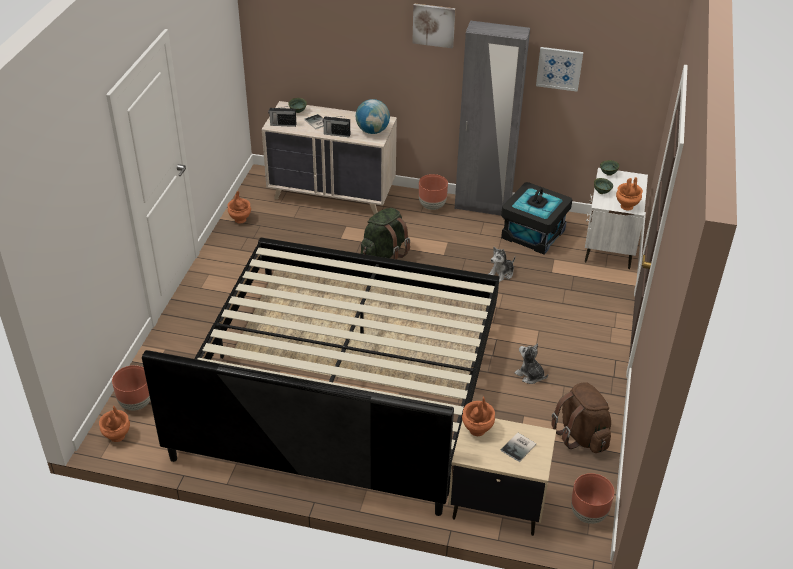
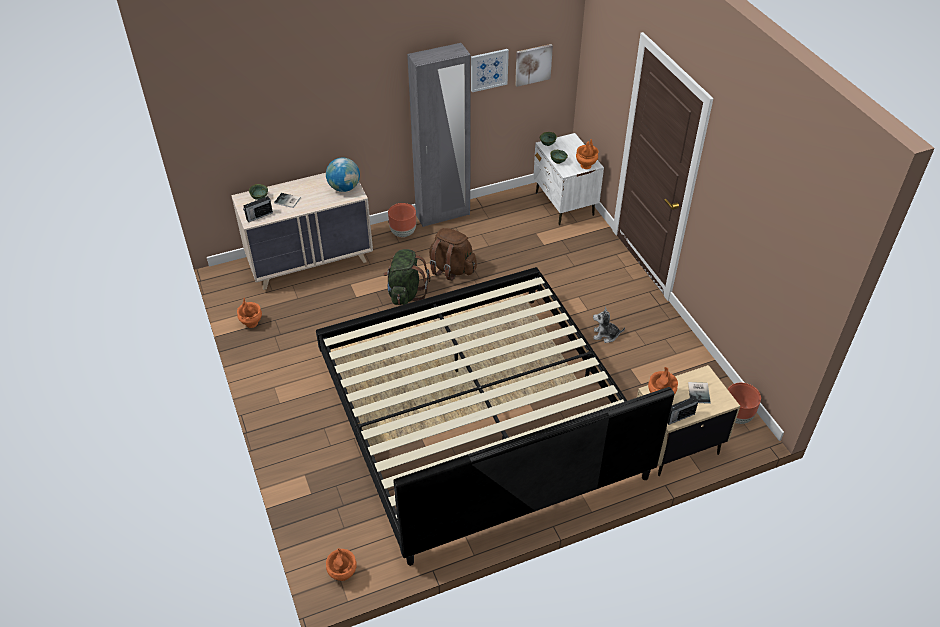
camera: 35 degrees left, 5 degrees up
(136, 403) = (329, 536): brown planter -> none
(336, 134) = (316, 204): radio -> radio (679, 417)
(434, 25) = (373, 69): picture -> picture (533, 64)
(501, 274) = (510, 264): plush toy -> none
(533, 233) = (501, 220): black storage box -> none
(581, 435) = (680, 361): brown backpack -> brown backpack (451, 269)

